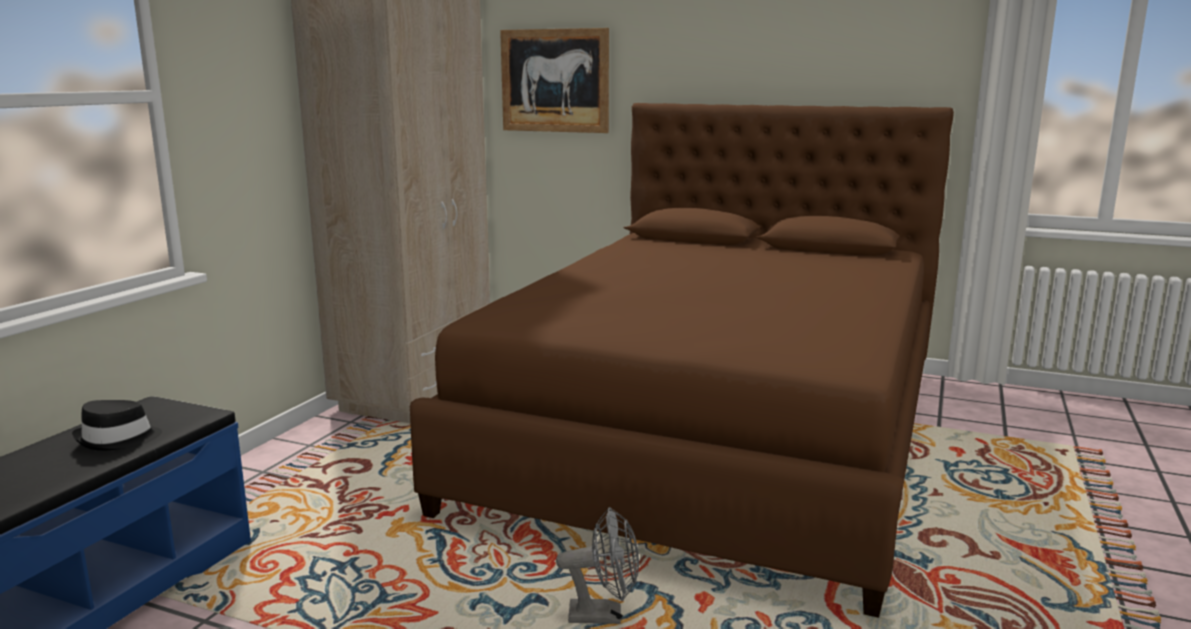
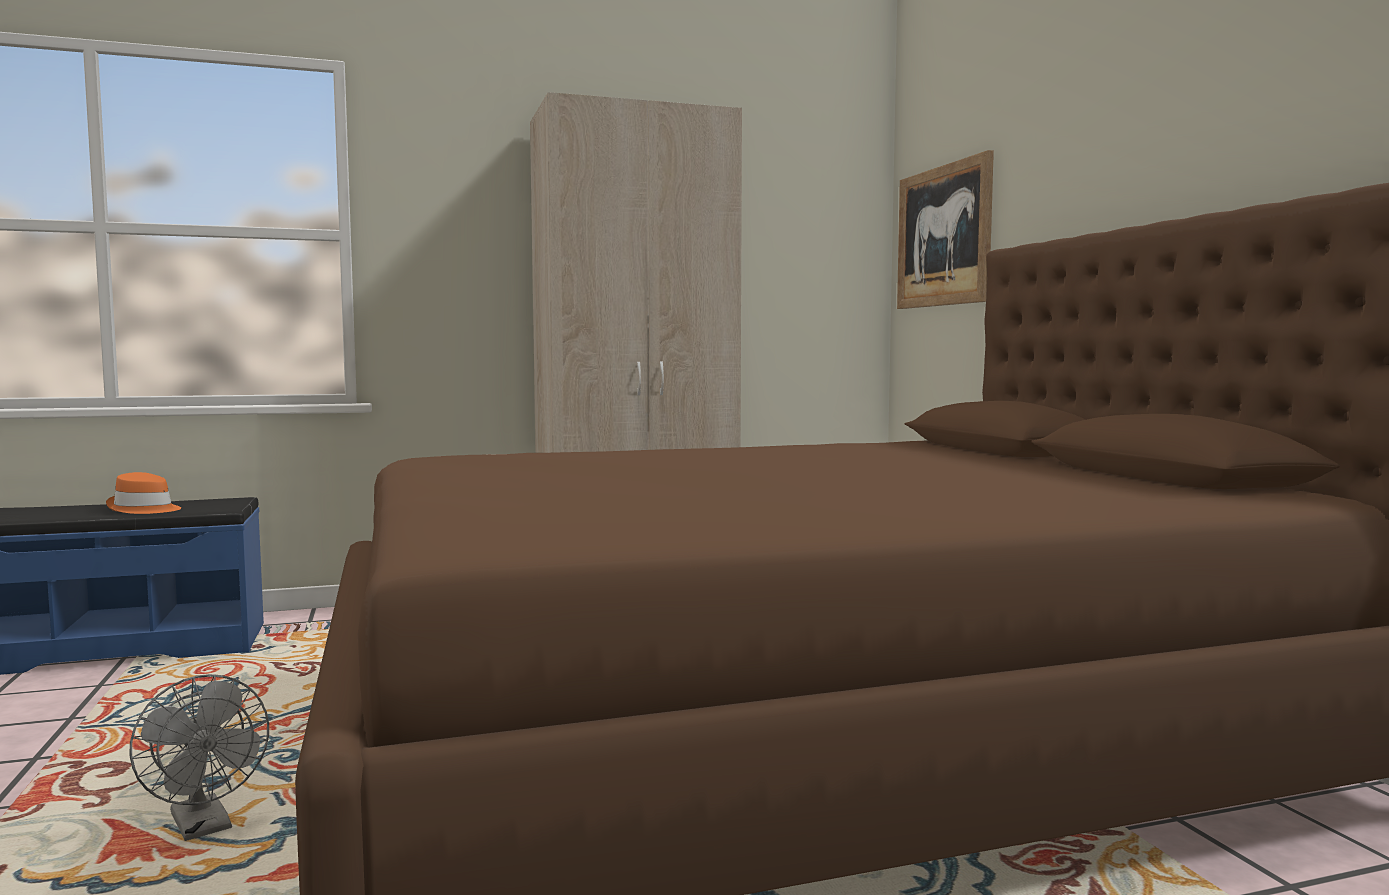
camera: 50 degrees right, 10 degrees down
(118, 439) = (144, 509): black hat -> orange hat

